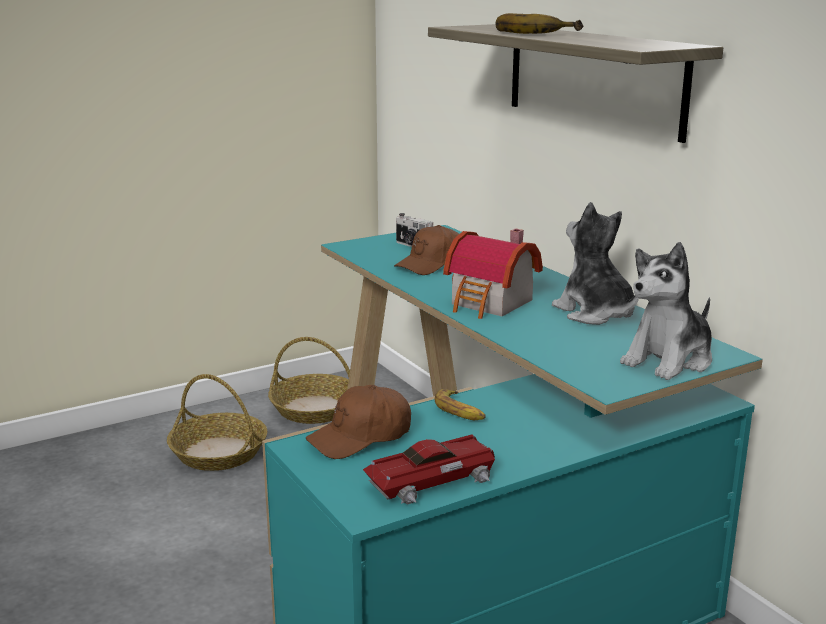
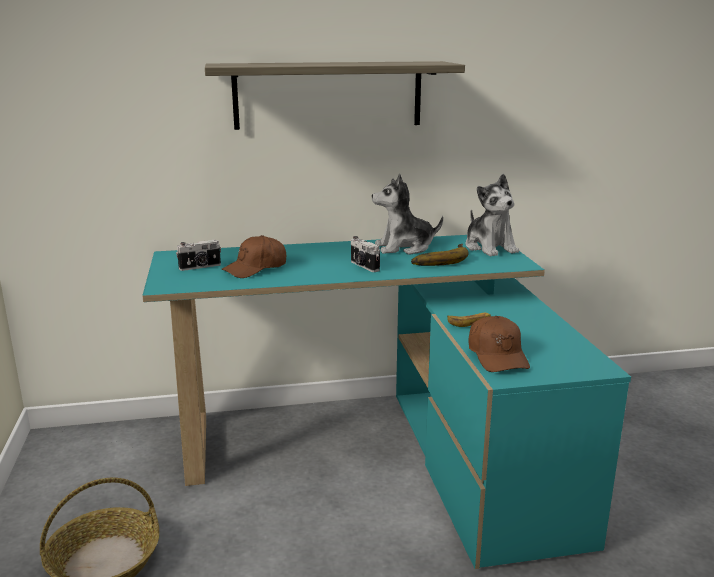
camera: 70 degrees left, 0 degrees up
(315, 409) = (80, 483): basket -> none
(431, 264) = (255, 268): brown cap -> brown cap turned 75 degrees clockwise
(432, 480) = (564, 344): toy car -> none
(491, 304) = (363, 266): toy house -> camera
(535, 32) = (306, 63): banana -> banana (438, 259)

